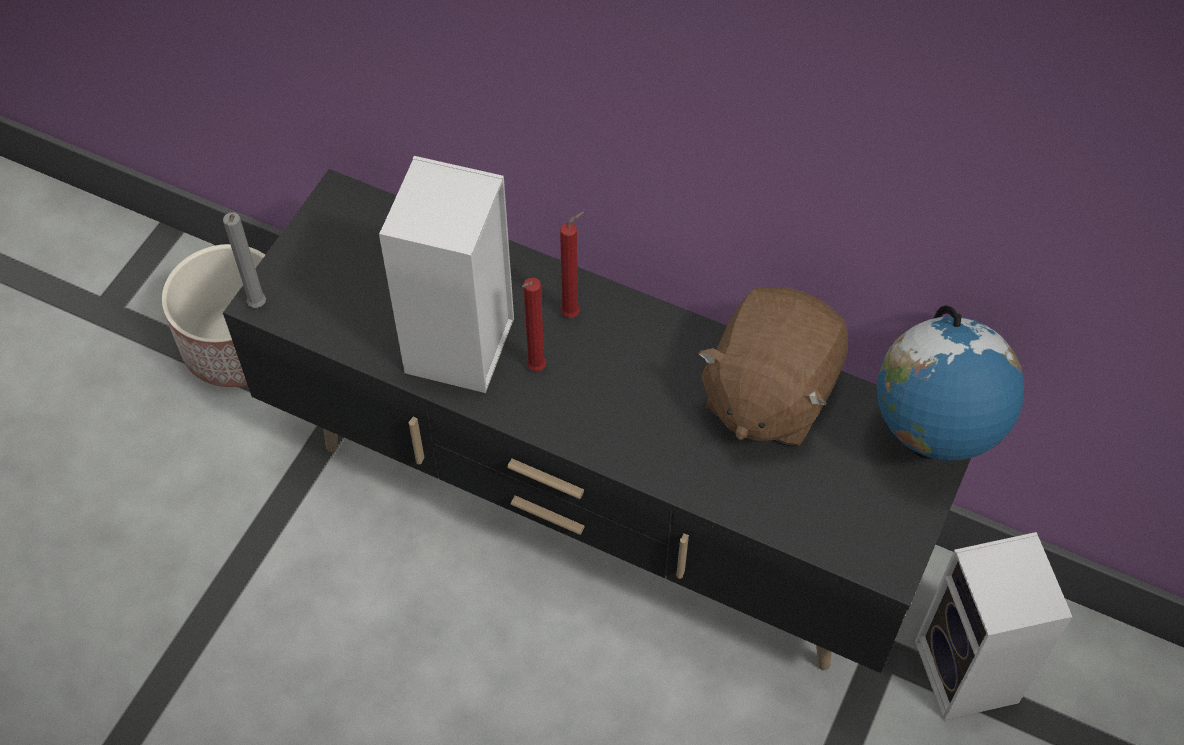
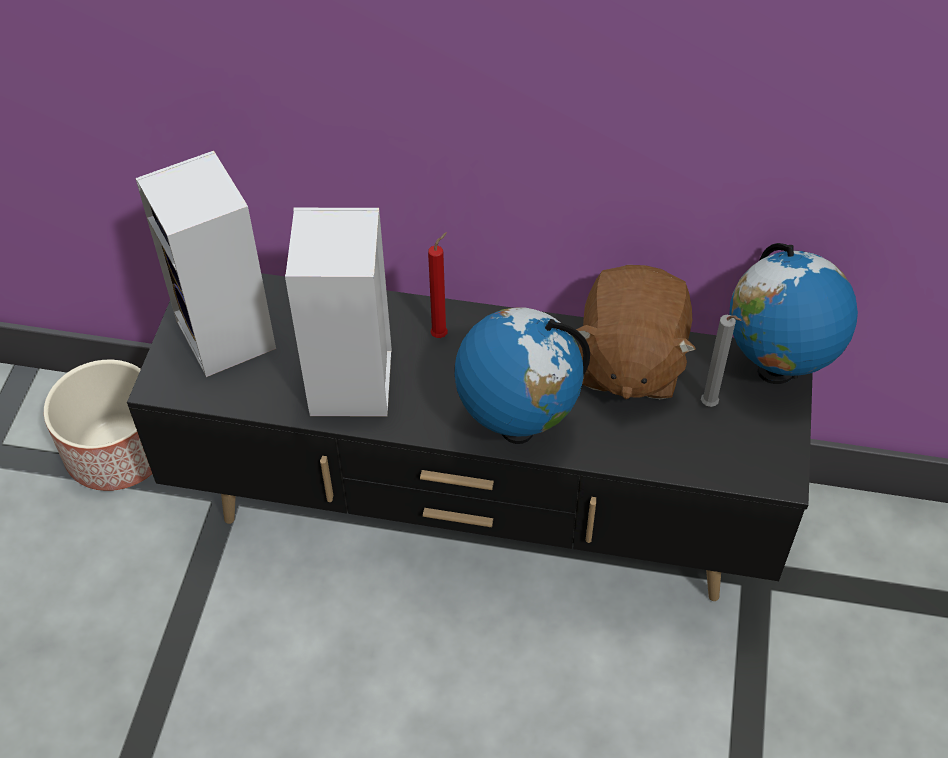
camera: 15 degrees left, 5 degrees down
(258, 307) = (158, 390): grey candle -> grey candle (710, 406)
(534, 370) = (424, 387): red candle -> none
(619, 438) = (516, 427): none -> globe
(969, 675) = (834, 575): speaker -> speaker (229, 337)

